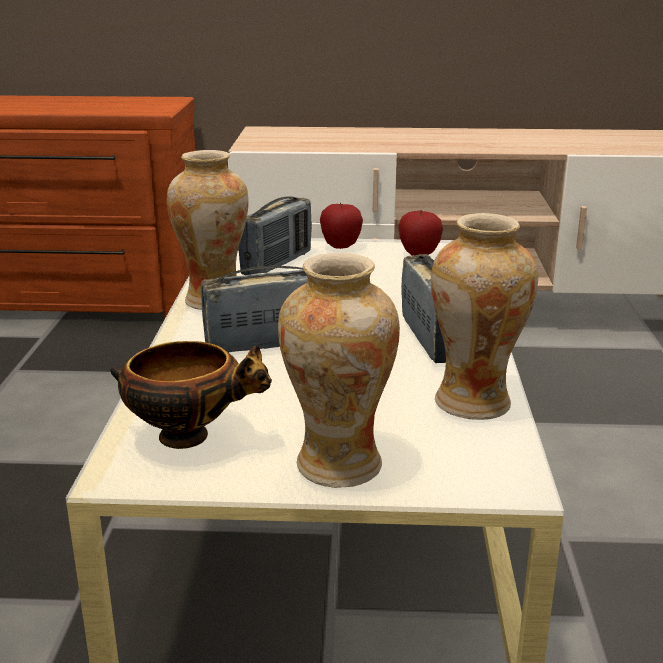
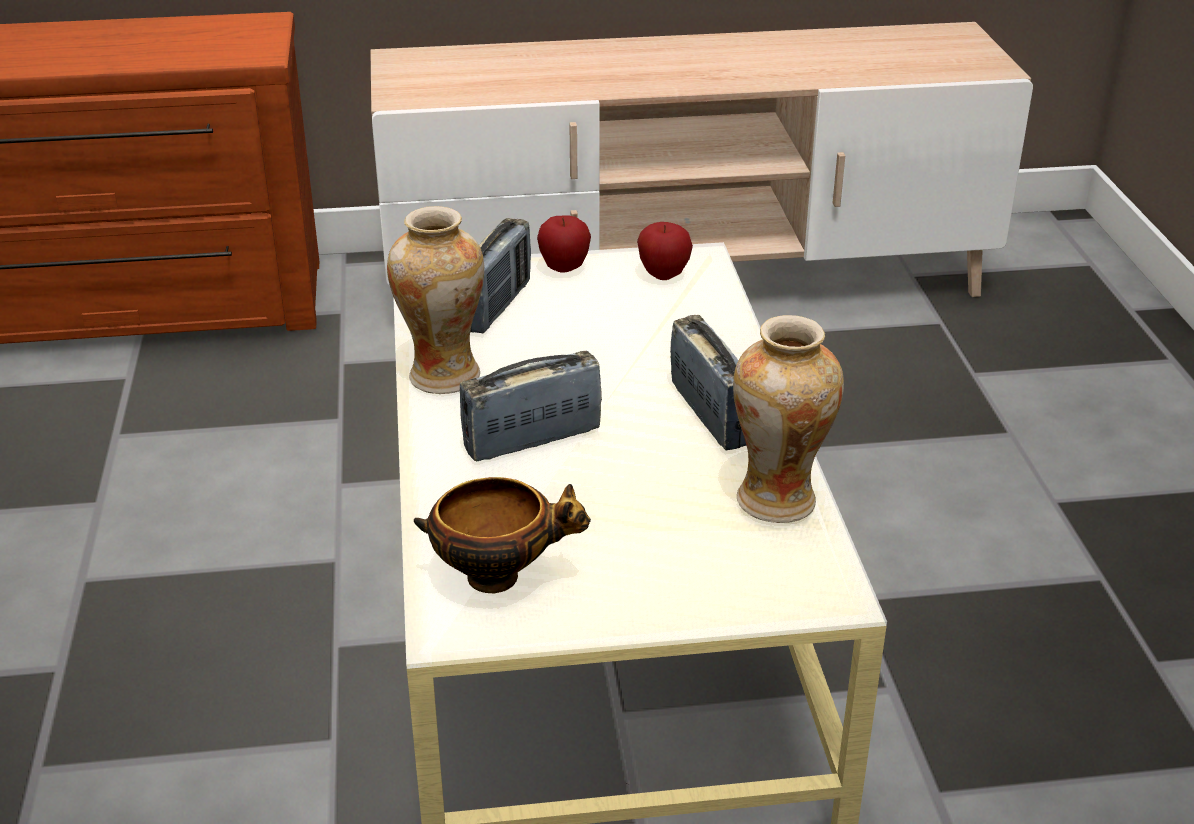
camera: 10 degrees left, 10 degrees up
(338, 465) = (663, 595): vase -> none

